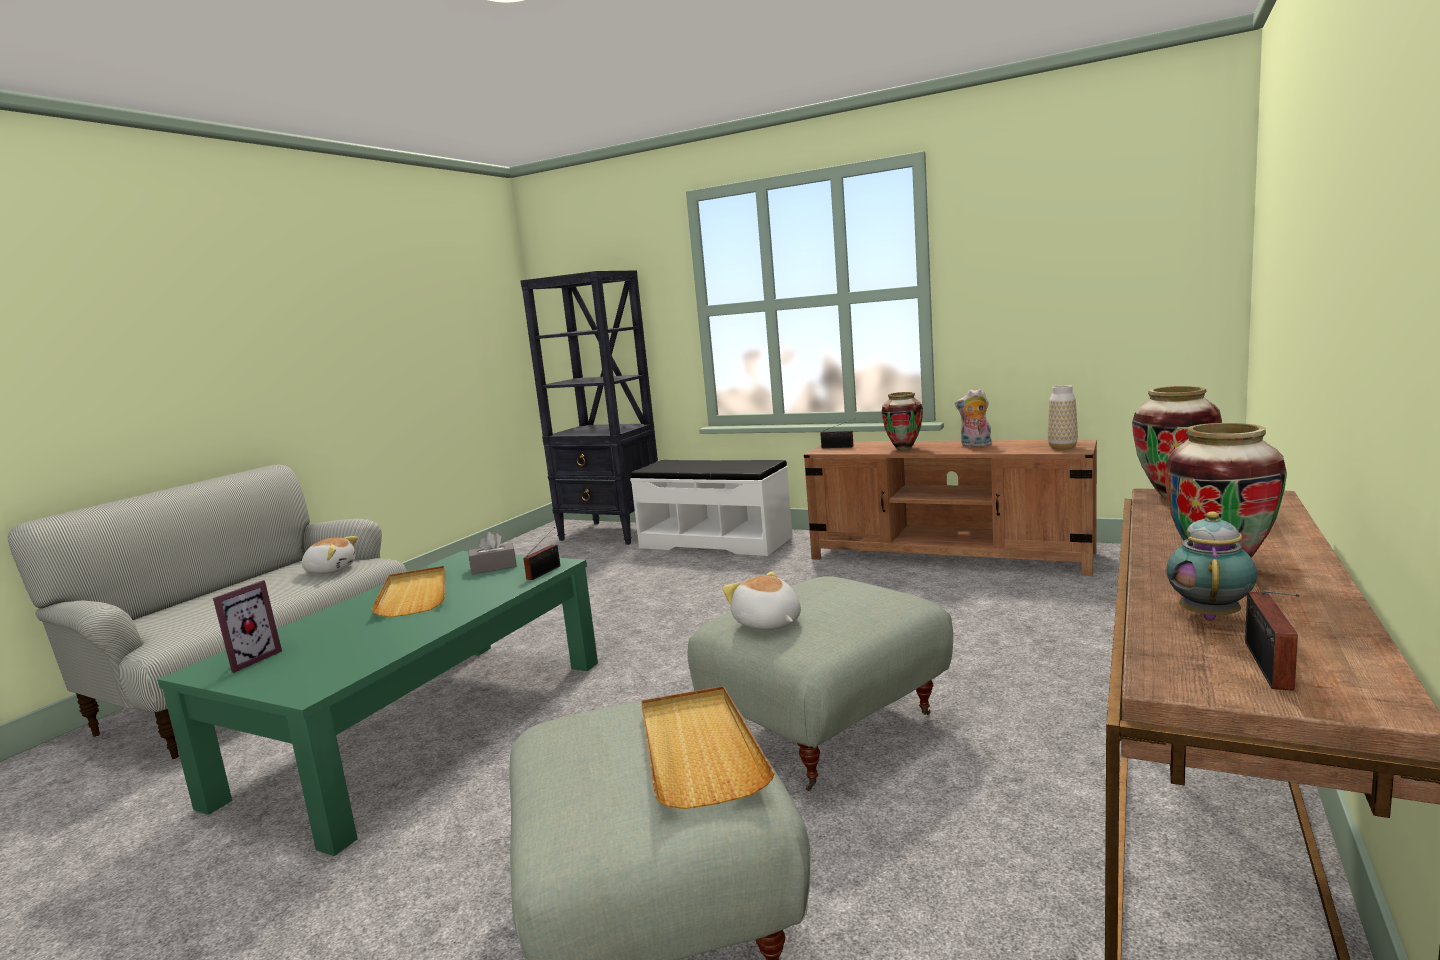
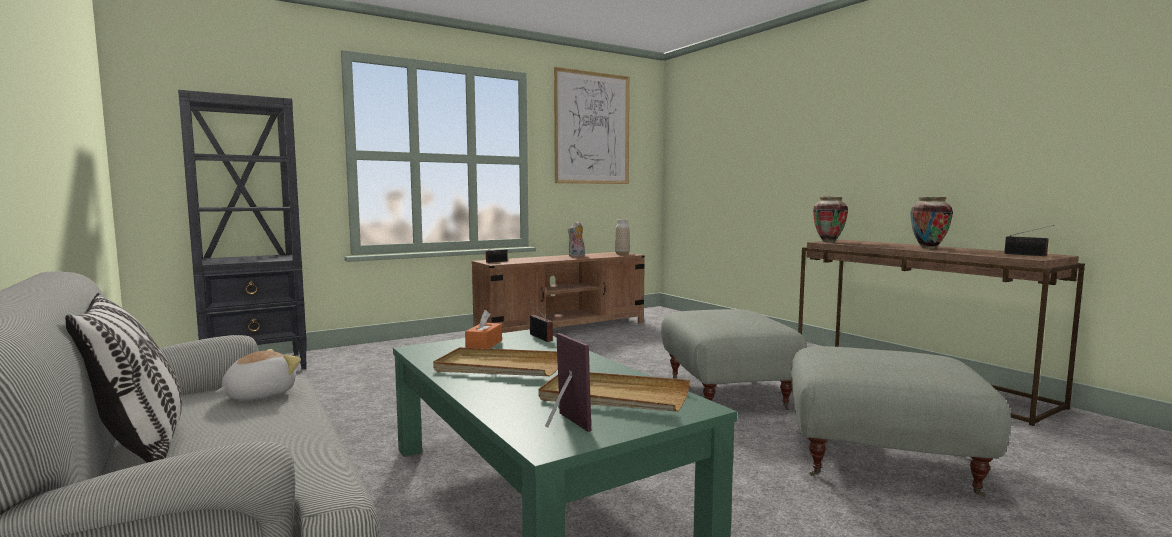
camera: 60 degrees left, 5 degrees down
(226, 588) = (139, 446): none -> pillow
(493, 567) = (484, 345): grey tissue box -> orange tissue box
(699, 749) = (893, 351): beige tray -> beige tray (614, 397)
(715, 542) = (388, 352): white bench -> none
(767, 623) = (738, 325): plush toy -> none
(904, 449) = (544, 259): vase -> none
(1058, 216) = (592, 128): none -> picture
(1209, 615) = (977, 252): teapot -> none

